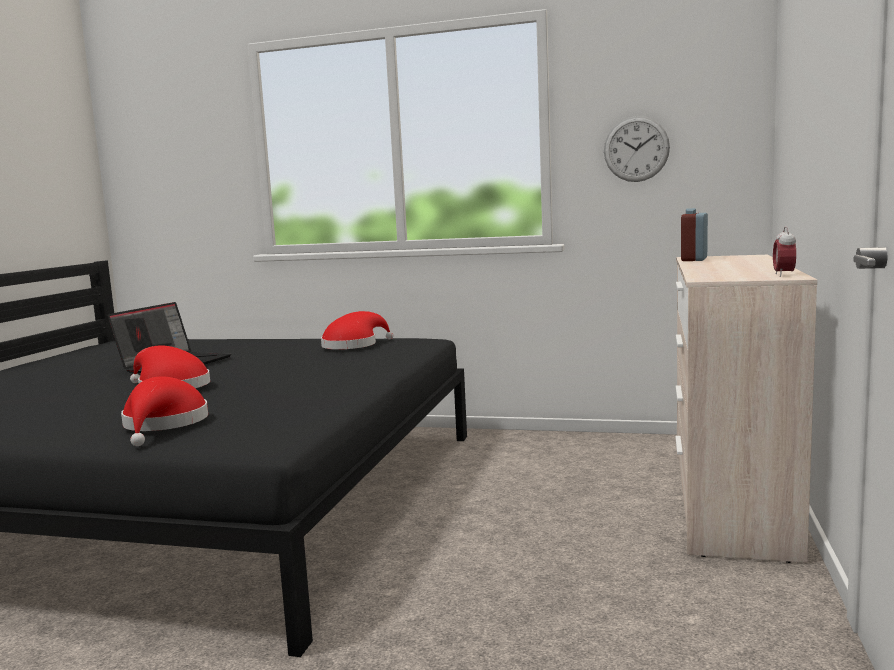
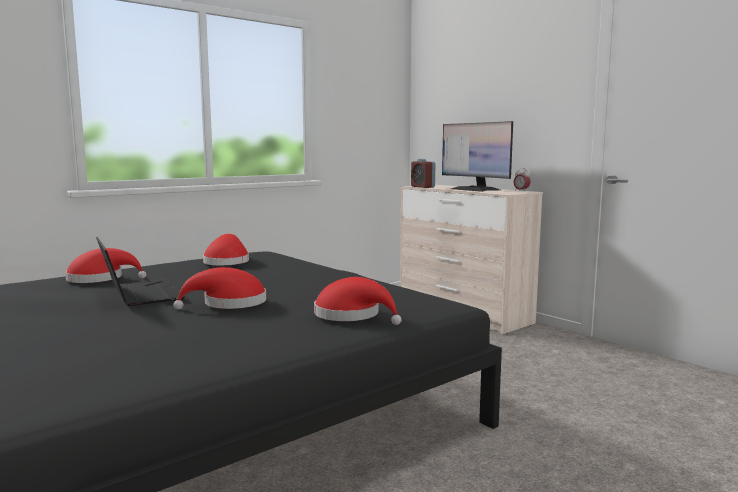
camera: 55 degrees left, 0 degrees up
(224, 345) = (100, 279): none -> red hat
(636, 149) = (354, 121): wall clock -> none
(731, 267) = (475, 189): none -> monitor

